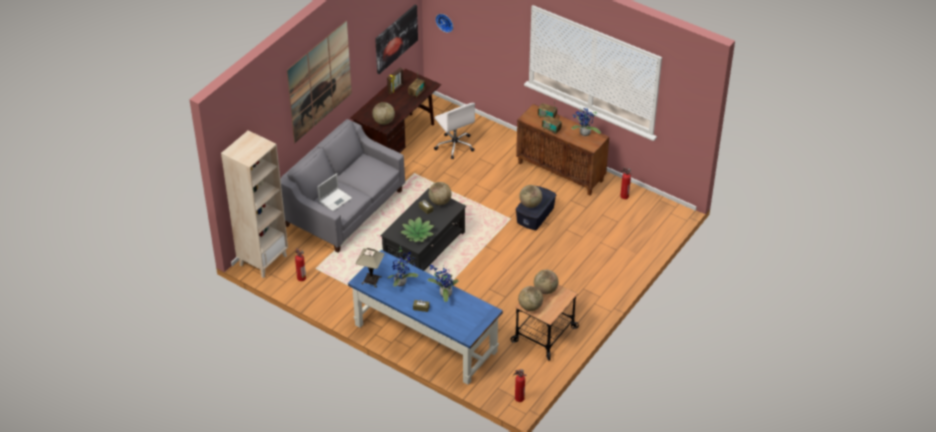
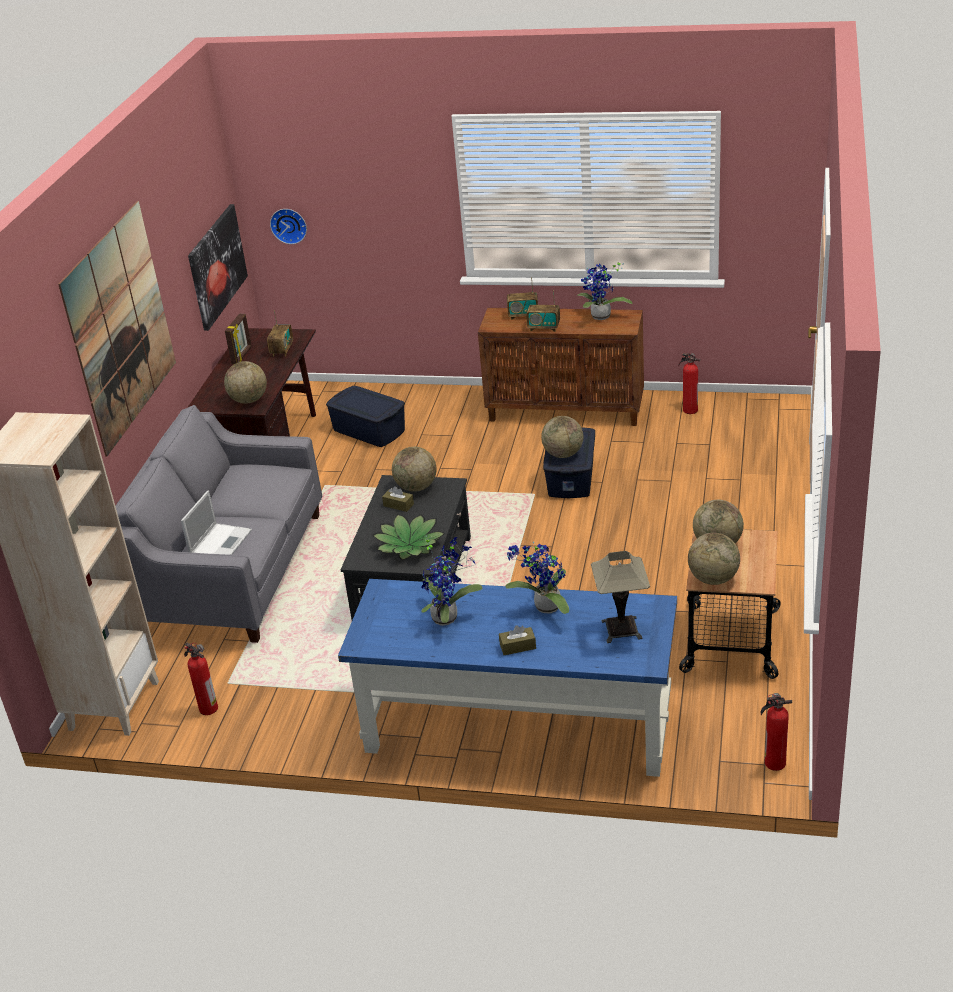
camera: 20 degrees left, 10 degrees down
(371, 280) = (384, 634): table lamp -> table lamp (621, 629)
(454, 145) = (369, 430): white office chair -> blue storage box

